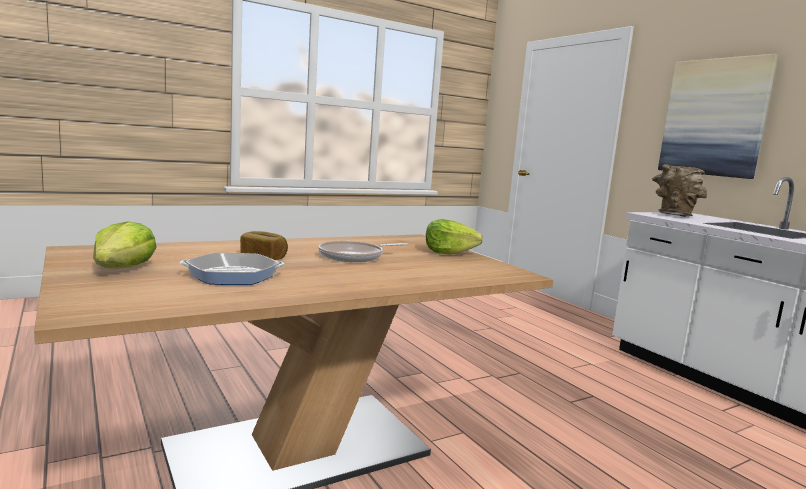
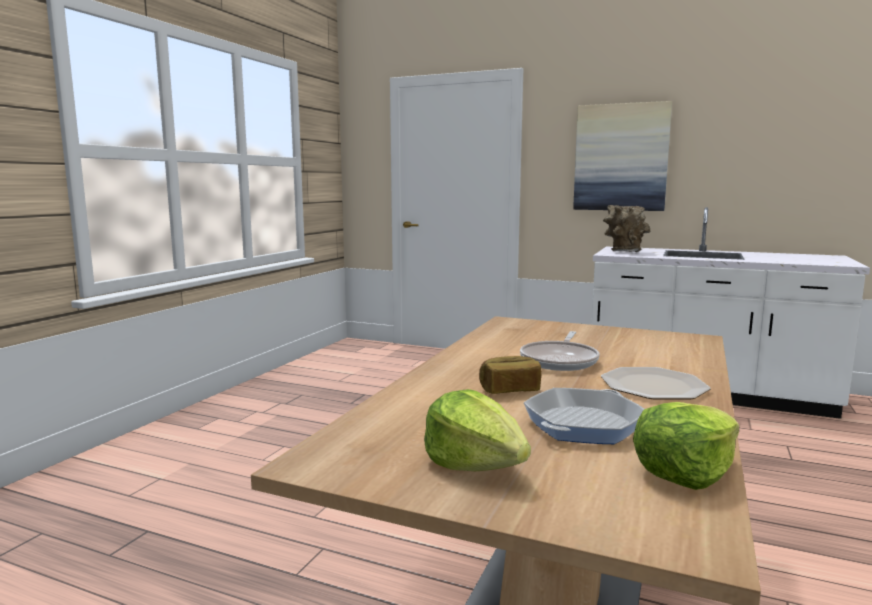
camera: 35 degrees left, 0 degrees up
(355, 278) = (654, 385): none -> plate
(449, 253) = (589, 331): lettuce -> lettuce (684, 472)

